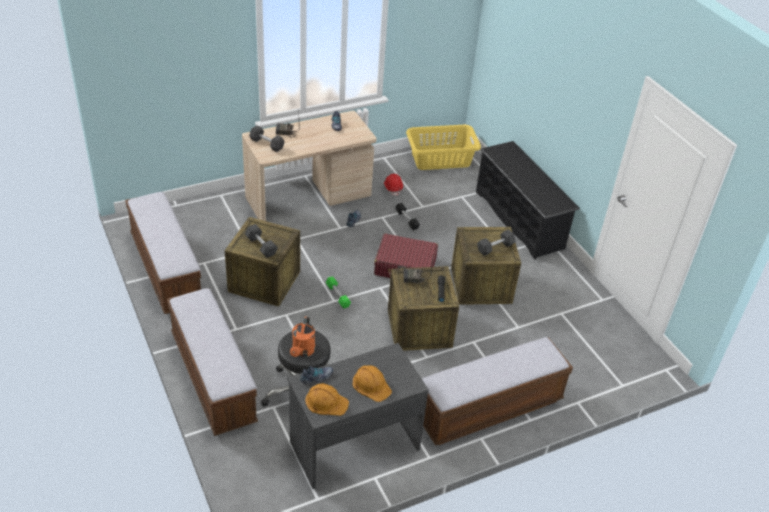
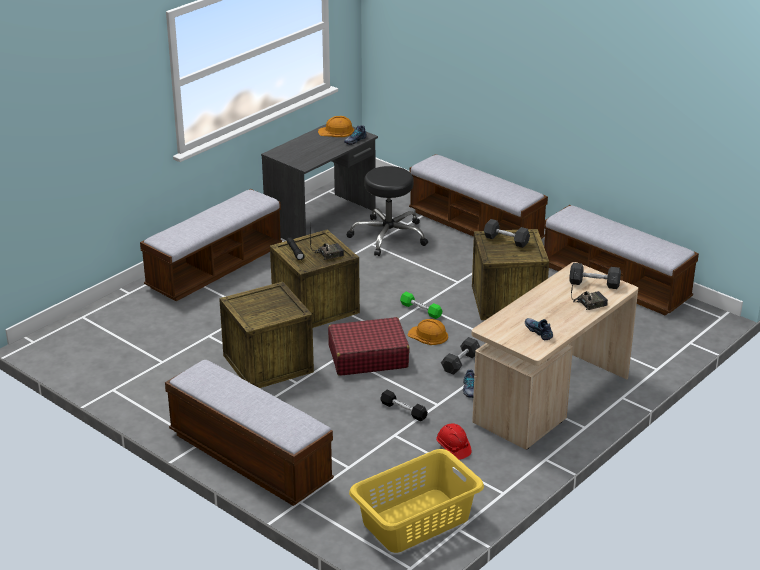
camera: 160 degrees right, 10 degrees down
(302, 352) = (386, 172): orange watering can -> none
(371, 385) = (308, 146): orange hard hat -> orange hard hat (428, 335)
(495, 248) = (255, 304): grey dumbbell -> grey dumbbell (460, 363)
(519, 220) = (249, 458): black shoe rack -> bench

